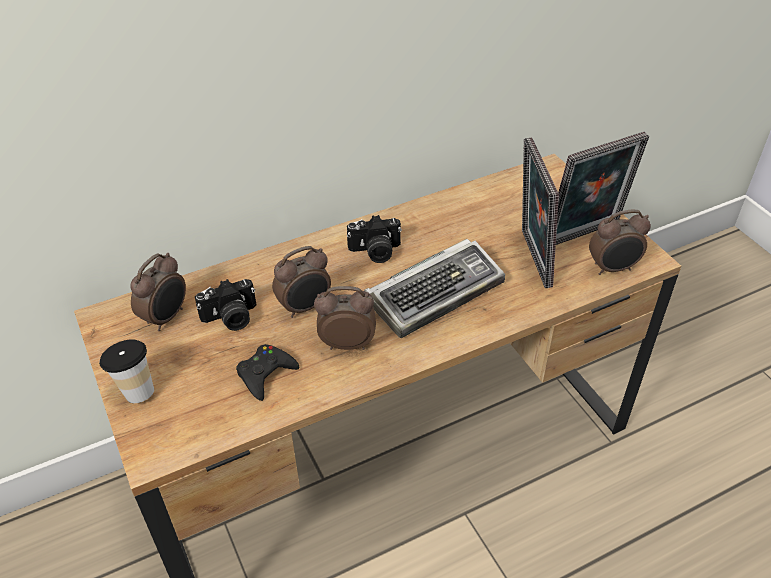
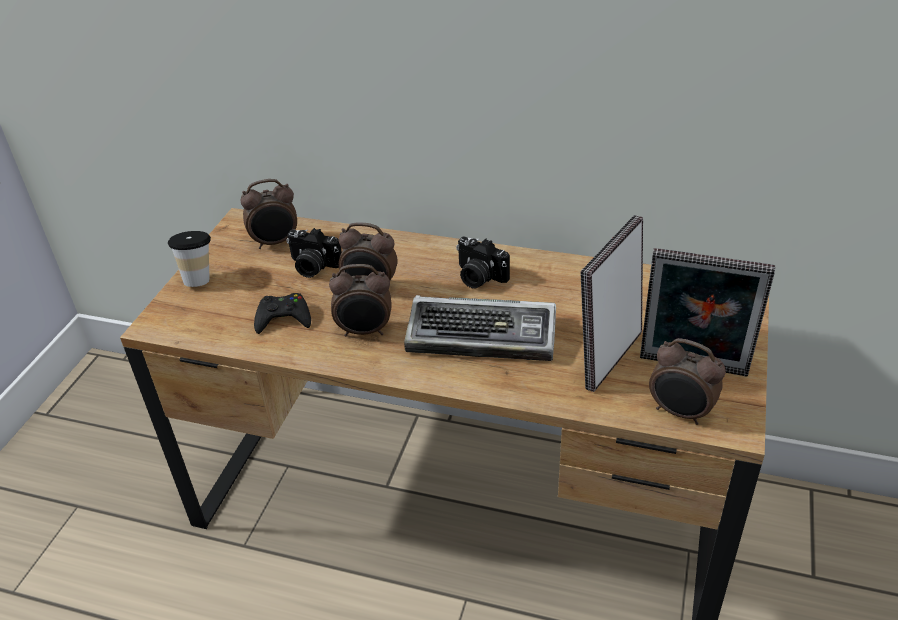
camera: 45 degrees right, 5 degrees down
(347, 343) = (365, 331): alarm clock -> alarm clock turned 135 degrees clockwise

